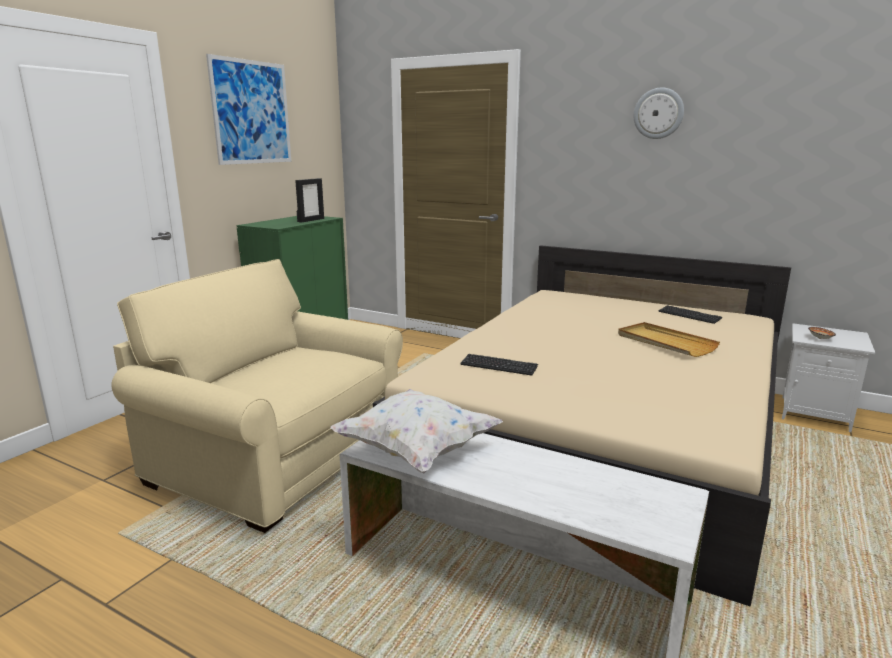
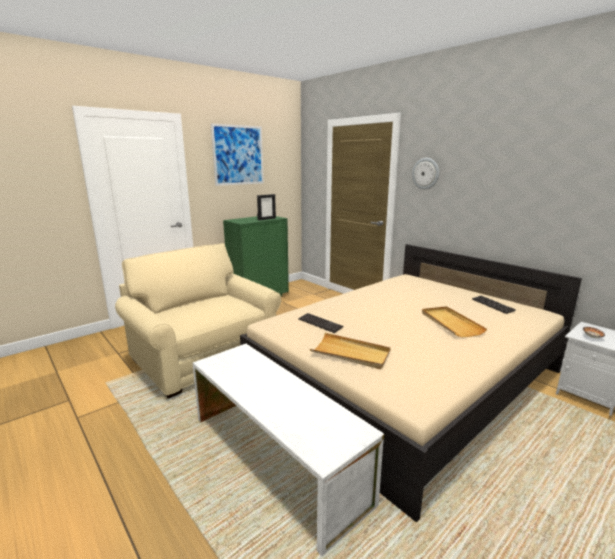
camera: 20 degrees right, 0 degrees up
(416, 451) = (231, 369): white pillow -> none
(582, 398) = (350, 353): none -> beige tray
(658, 113) = (487, 157): wall clock -> wall clock (425, 173)

